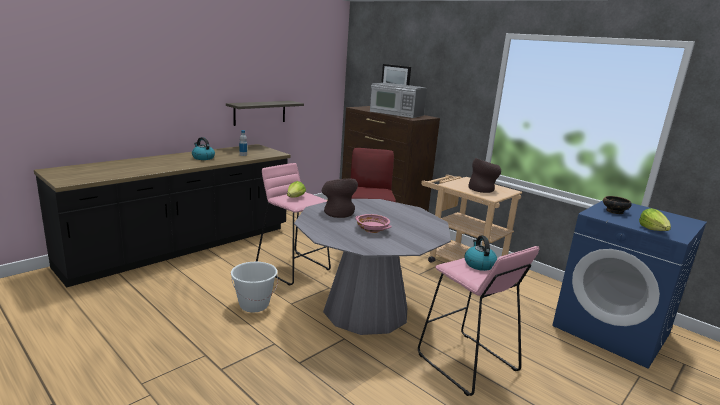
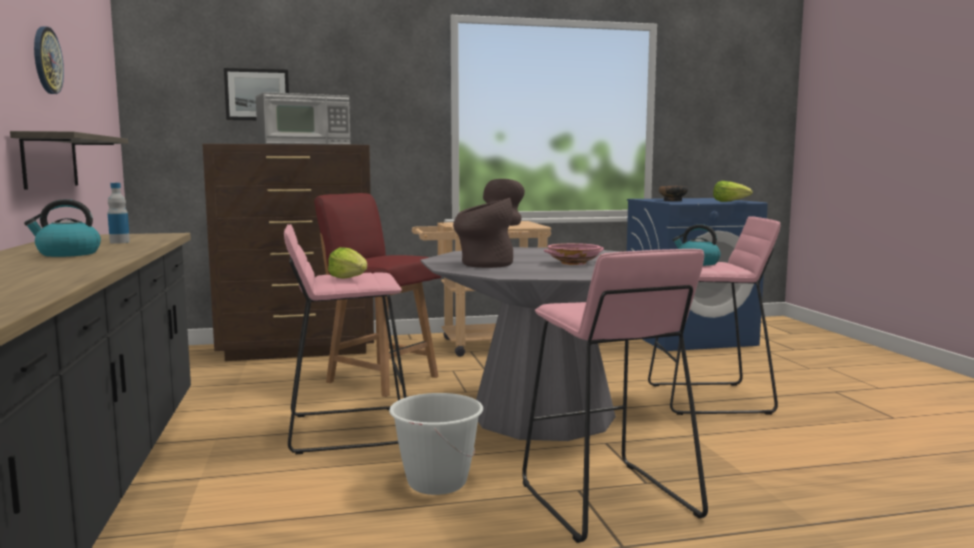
camera: 55 degrees left, 10 degrees down
(265, 69) = (46, 60): none -> wall clock
(267, 355) = (607, 501): none -> pink stool

